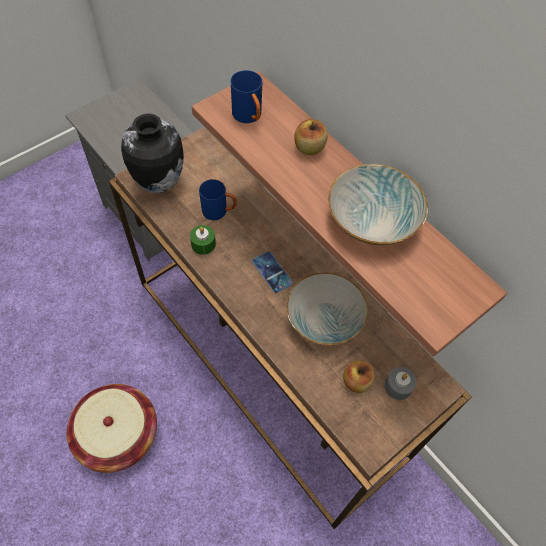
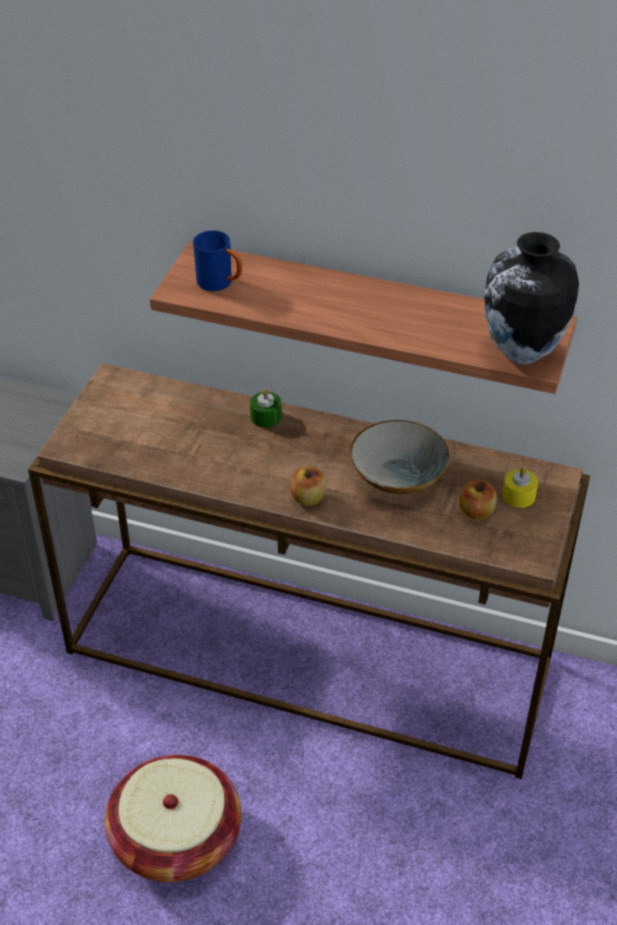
camera: 30 degrees left, 15 degrees down
(158, 184) = (101, 440): vase -> vase (521, 353)
(203, 244) = (208, 472): green candle -> green candle (266, 417)
(219, 211) = (198, 434): blue mug -> none
(272, 272) = (307, 461): phone -> none
(309, 148) = (304, 284): apple -> apple (308, 498)
(373, 221) = (418, 315): bowl -> none
(398, 386) = (518, 496): grey candle -> yellow candle

